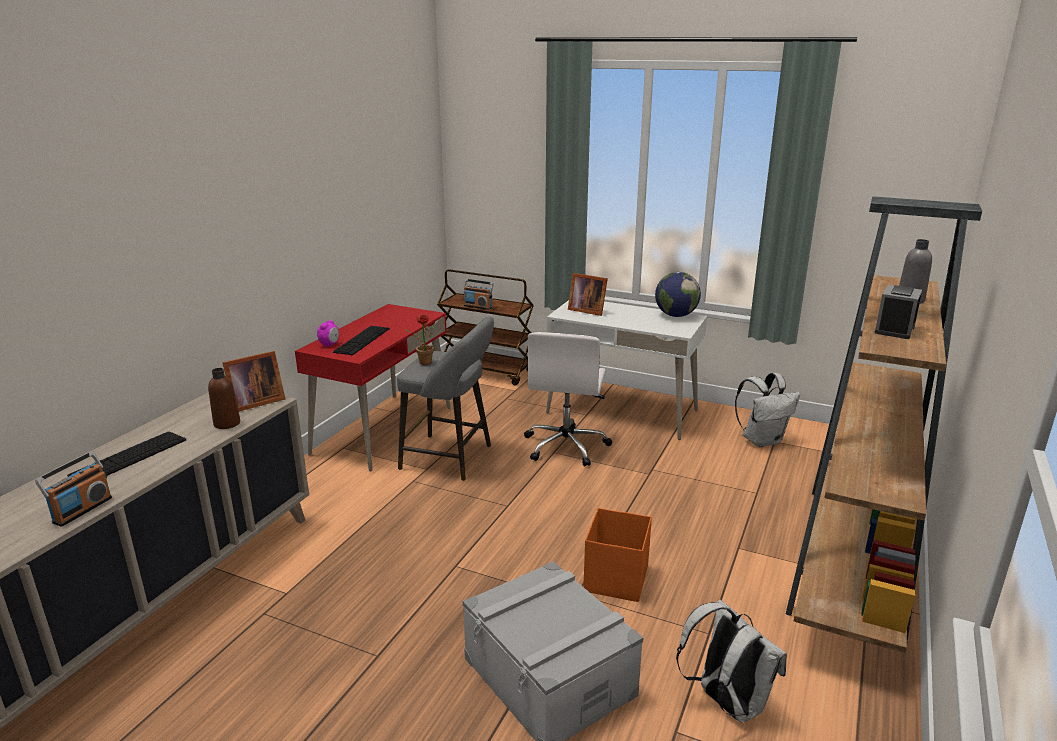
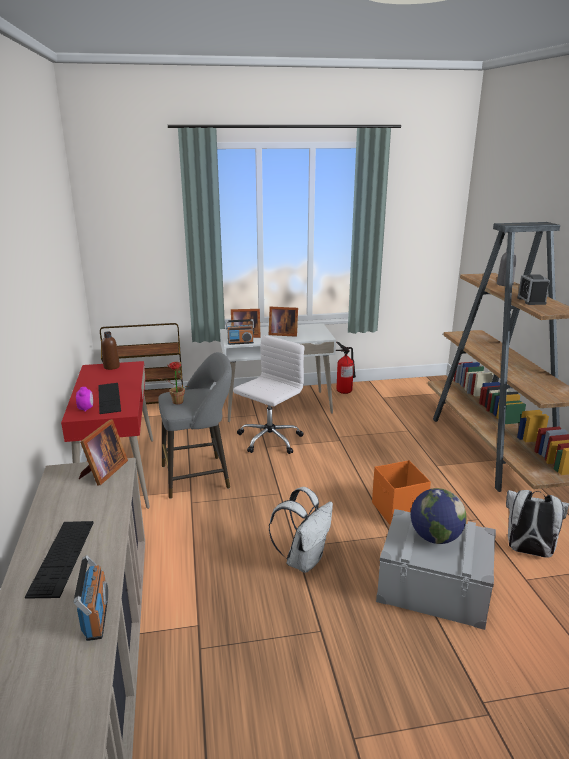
camera: 35 degrees left, 0 degrees up
(227, 423) = (108, 496): brown bottle -> brown bottle (111, 367)
(478, 306) = (139, 352): radio -> radio (240, 342)
(566, 446) = (269, 440): white office chair -> white office chair turned 120 degrees counterclockwise
(634, 317) = (282, 334): none -> picture frame
(675, 315) = (305, 327): globe -> globe (435, 537)
(731, 419) = (345, 391): none -> fire extinguisher
(762, 440) = (375, 399): white backpack -> white backpack (304, 560)

